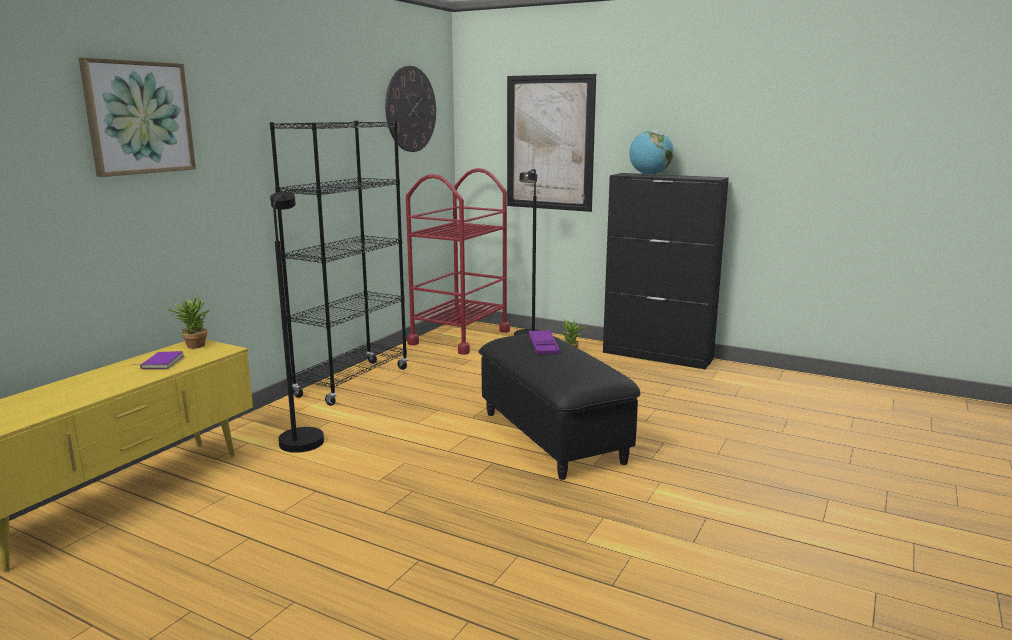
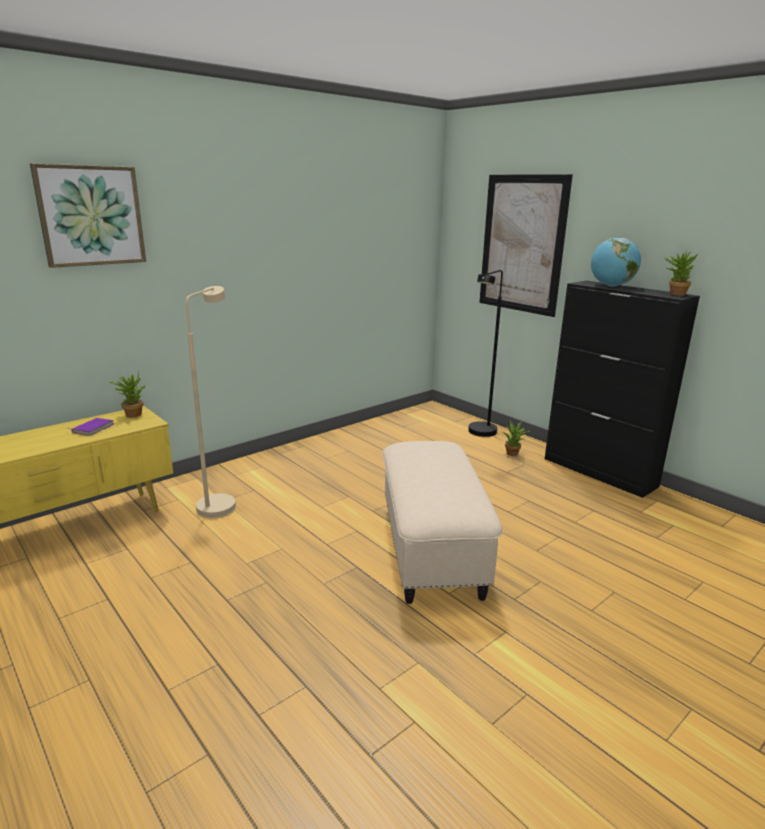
camera: 20 degrees right, 5 degrees up
(301, 437) = (219, 502): black floor lamp -> beige floor lamp
(353, 382) = (299, 453): black bookcase -> none
(410, 109) = (390, 206): wall clock -> none
(460, 337) = (420, 421): red cart -> none
(543, 346) = (432, 460): purple tray -> none
(553, 437) = (433, 549): black ottoman -> beige ottoman
(708, 177) = (674, 294): none -> potted plant

